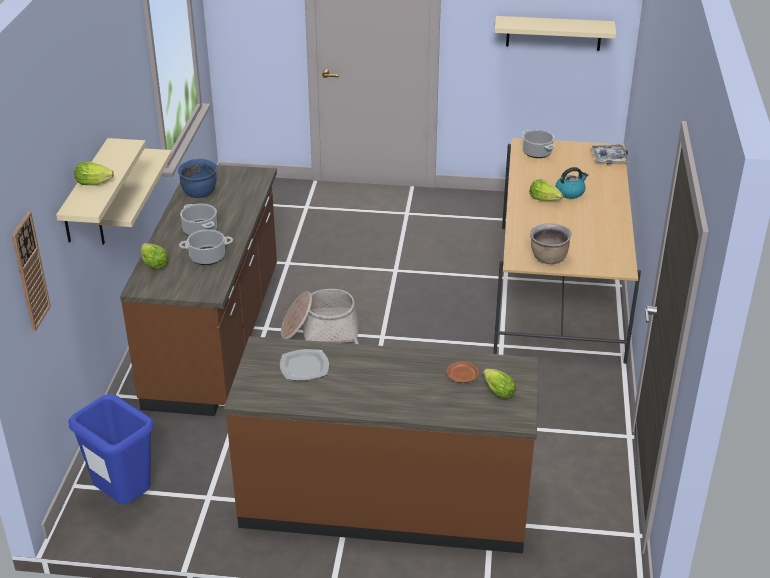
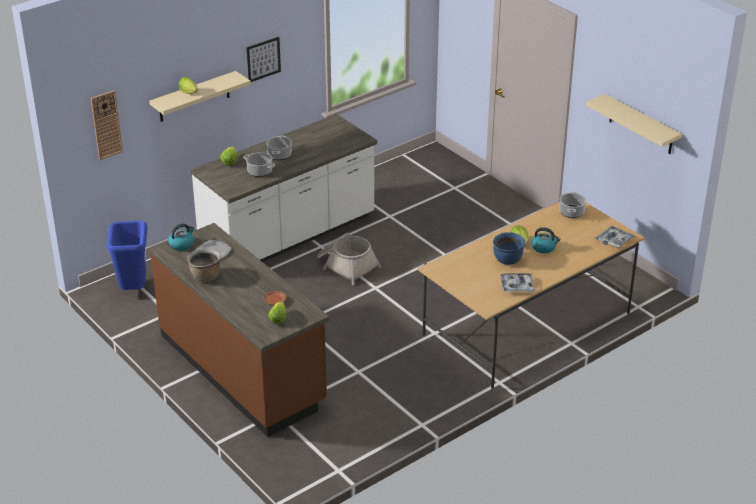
camera: 45 degrees right, 0 degrees up
(117, 198) = (240, 112): beige shelf -> none
(121, 113) = (263, 59): none -> picture
(200, 193) = (313, 134): blue cooking pot -> blue cooking pot (507, 260)
(216, 337) = (289, 236): brown counter -> white counter
(254, 380) = (181, 244): none -> kettle
(548, 259) = (454, 277): brown cooking pot -> brown cooking pot (205, 276)
(609, 236) = (517, 286): none -> tray

